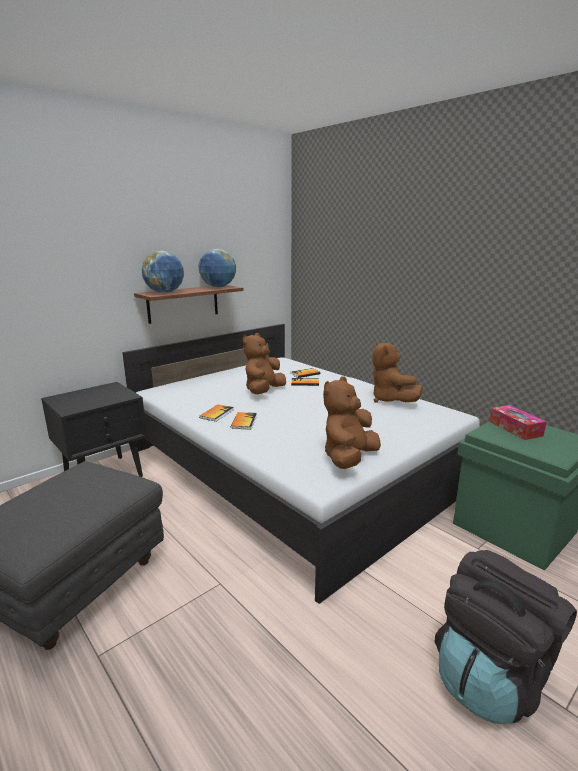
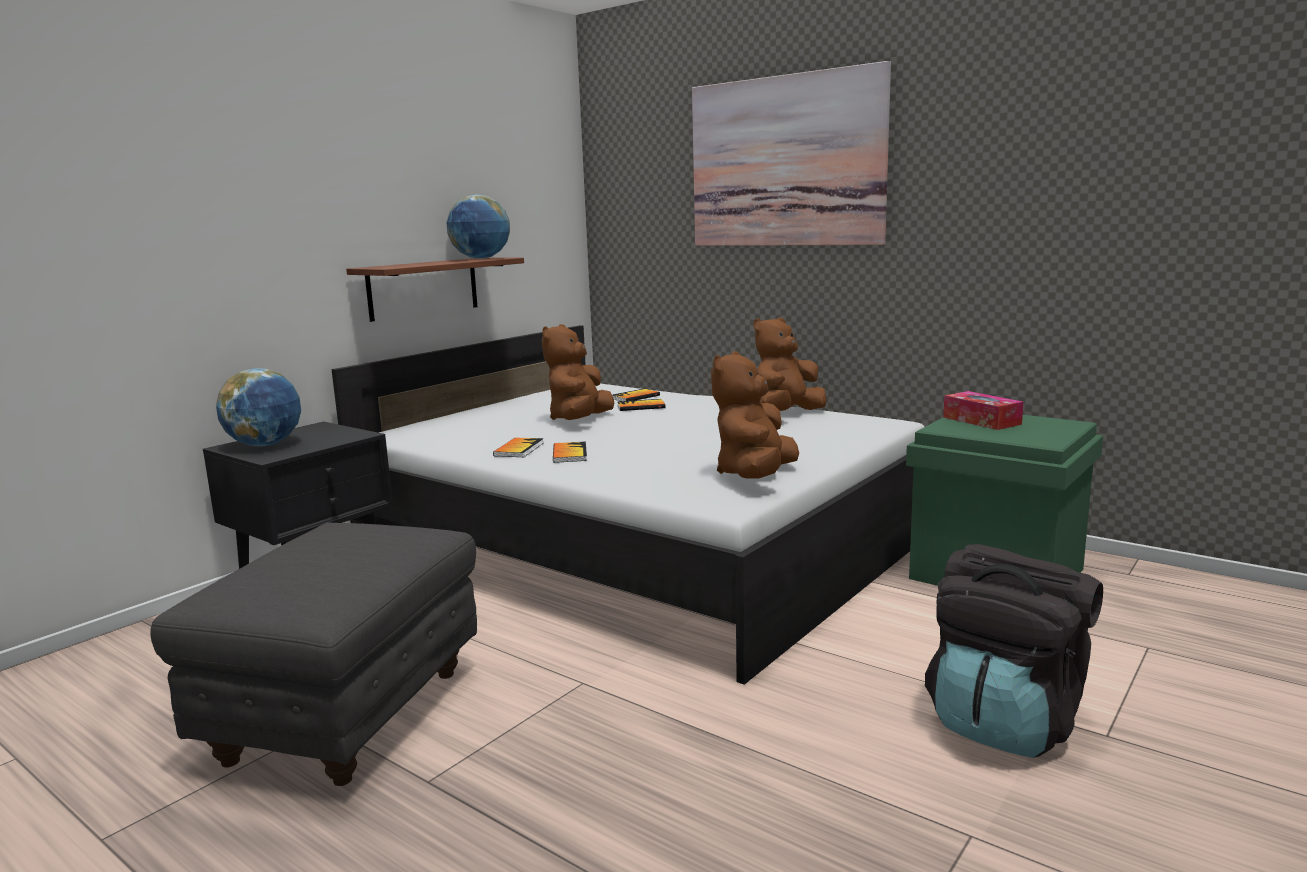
camera: 10 degrees left, 5 degrees down
(165, 292) = (401, 265): globe -> globe (265, 445)
(390, 400) = (786, 414): brown plush toy -> brown plush toy turned 75 degrees clockwise
(408, 235) = (786, 162): none -> picture

